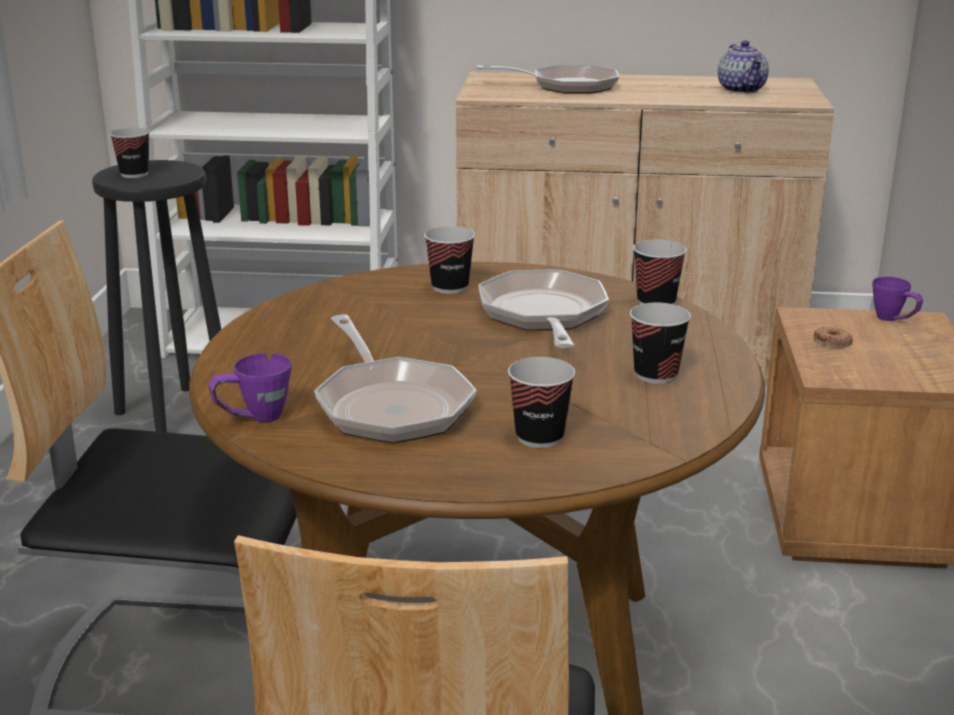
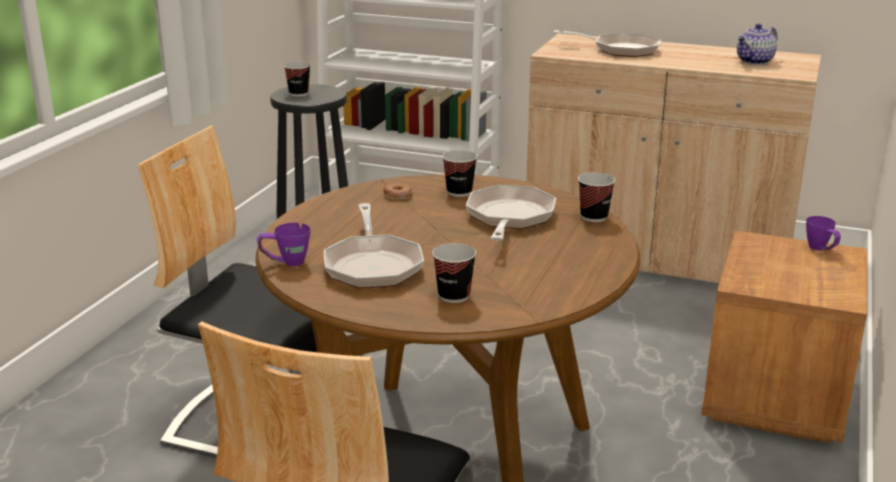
camera: 15 degrees right, 0 degrees up
(656, 375) = (558, 265): cup -> none
(742, 90) = (755, 62): teapot -> teapot turned 45 degrees clockwise
(832, 342) = (760, 261): donut -> donut (397, 195)

